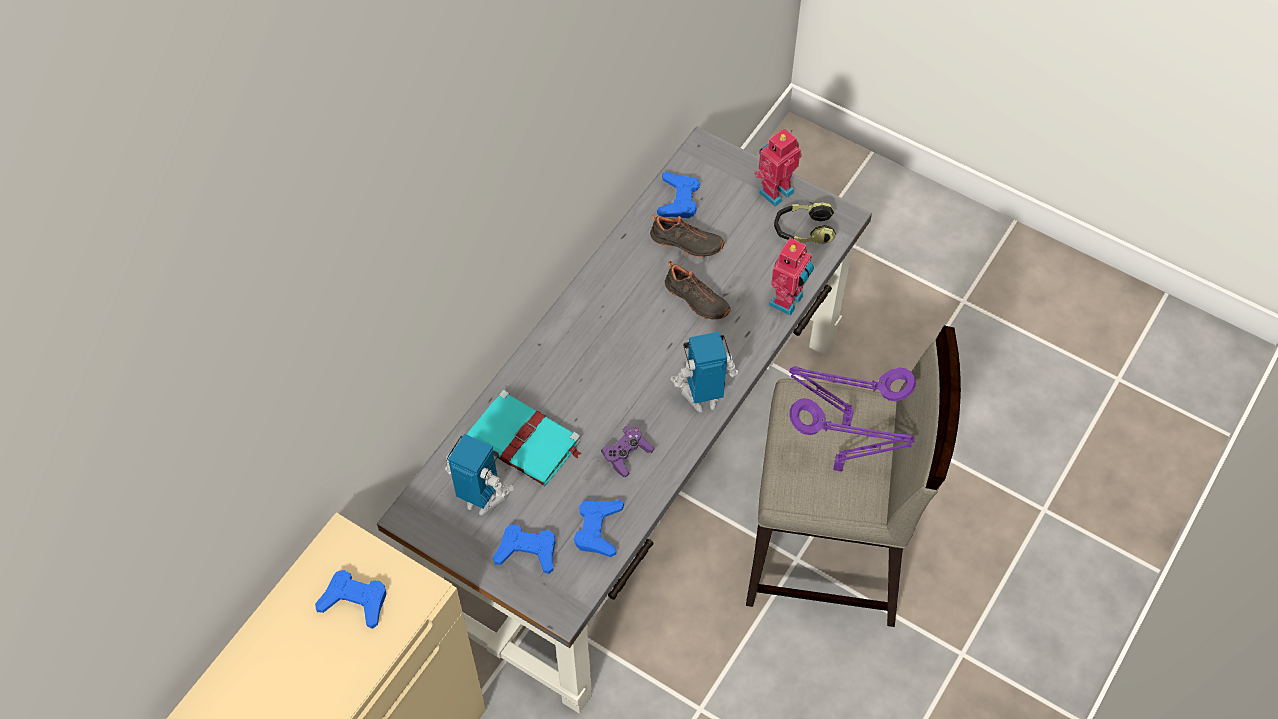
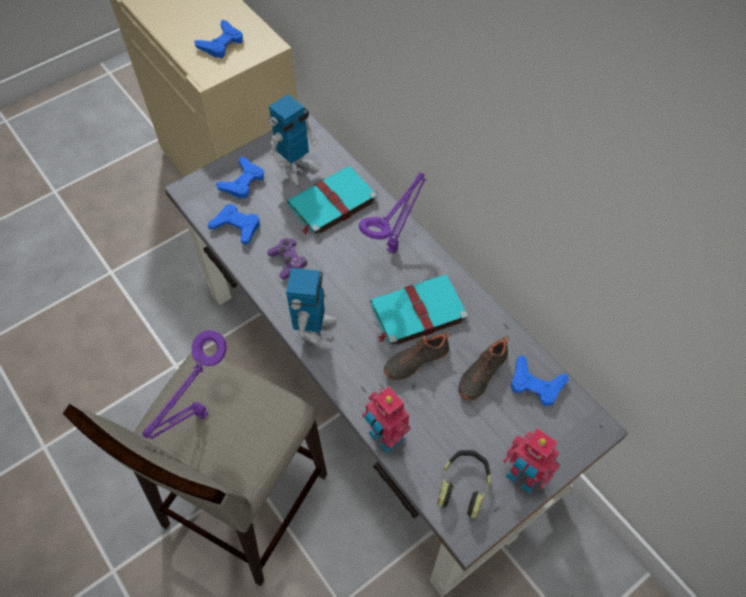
camera: 110 degrees right, 0 degrees up
(640, 314) = (416, 312): none -> turquoise book
(774, 190) = (523, 477): toy robot -> toy robot turned 150 degrees clockwise
(842, 420) = (243, 436): purple table lamp -> purple table lamp (394, 248)

